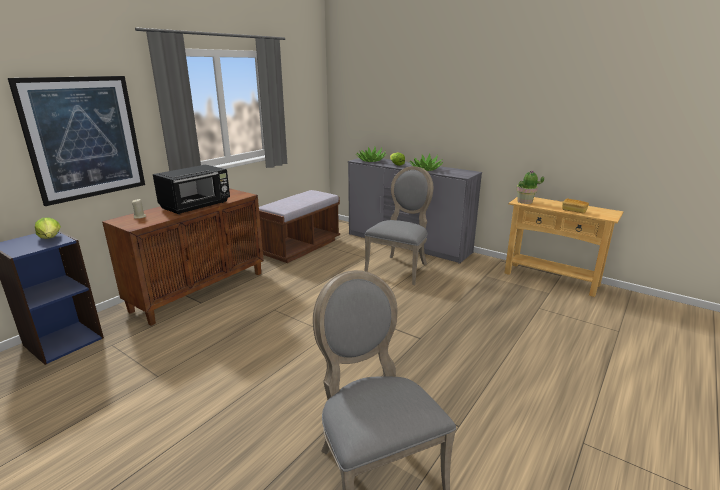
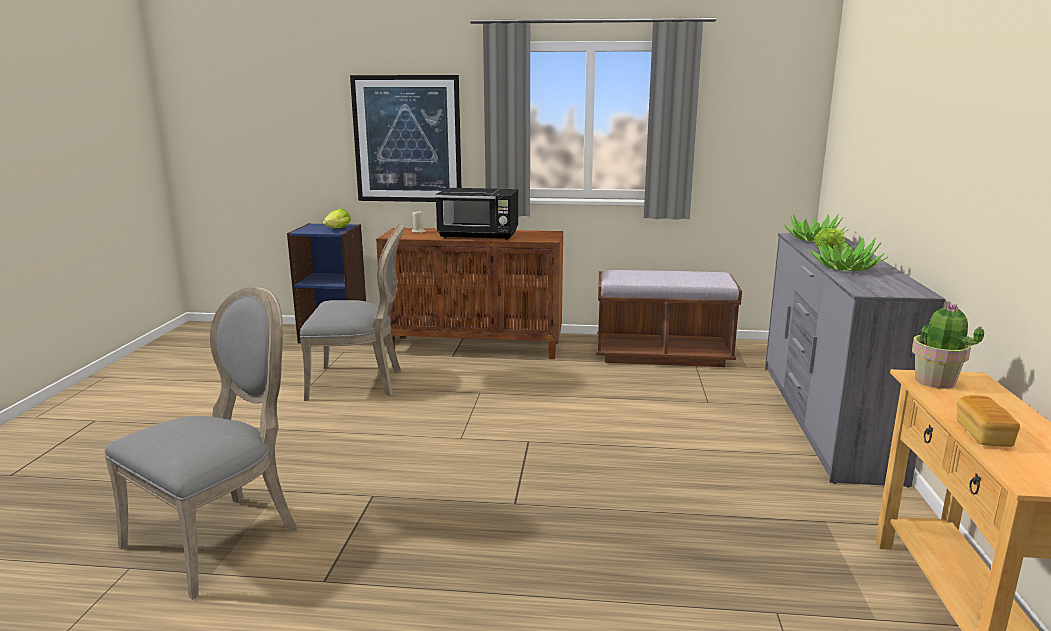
camera: 60 degrees right, 5 degrees down
(400, 268) = (715, 435): grey chair -> grey chair (360, 383)

